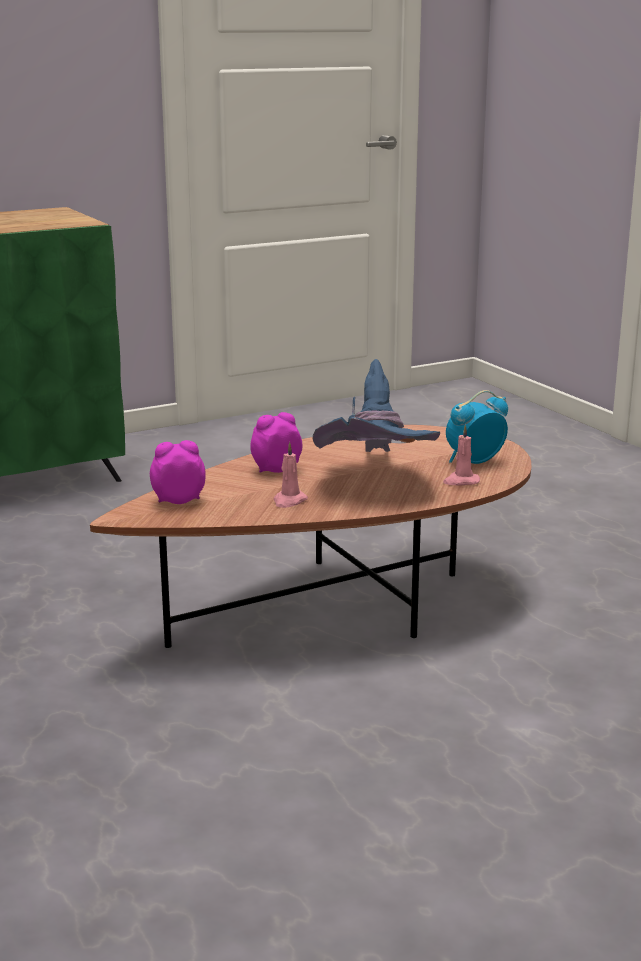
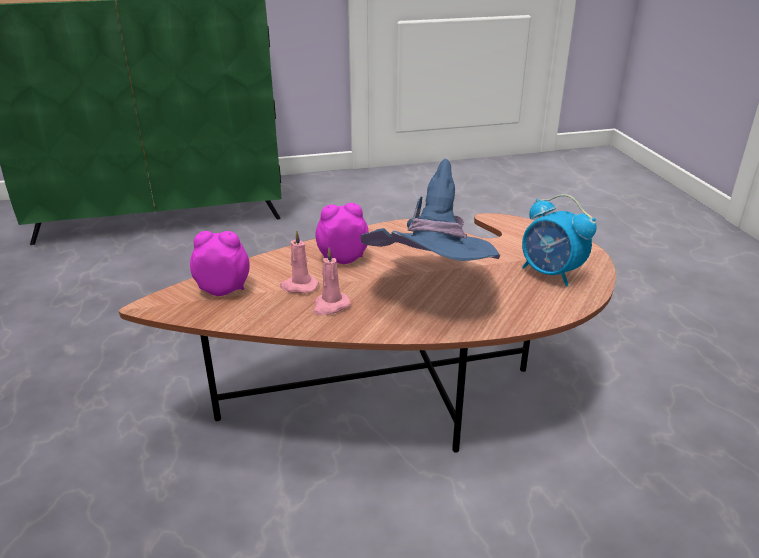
camera: 15 degrees right, 10 degrees up
(461, 481) = (526, 302): pink candle -> pink candle (299, 286)
(473, 461) = (551, 273): alarm clock -> alarm clock turned 120 degrees counterclockwise

